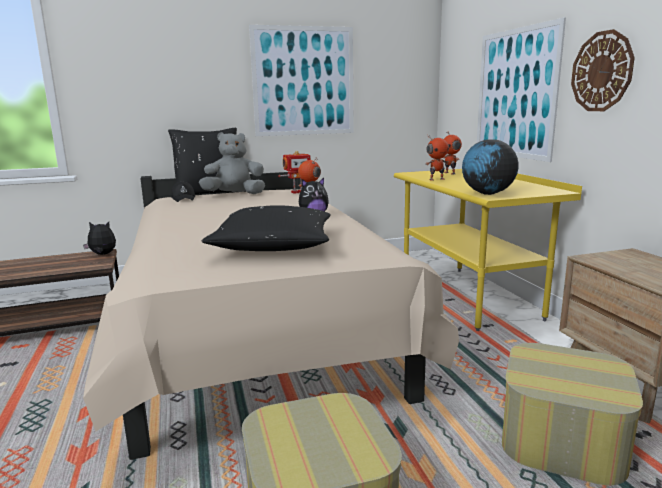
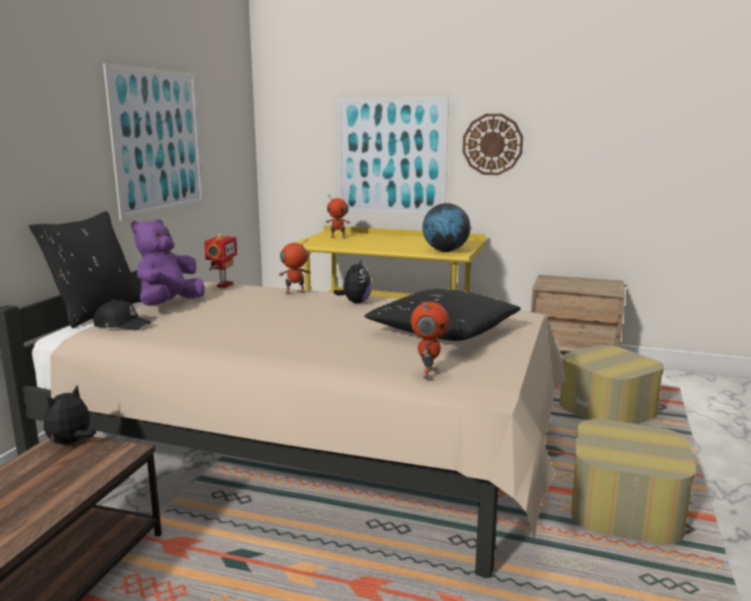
camera: 55 degrees left, 0 degrees up
(234, 195) = (169, 304): grey plush toy -> purple plush toy
(436, 179) = (357, 245): toy robot -> toy robot (428, 373)

